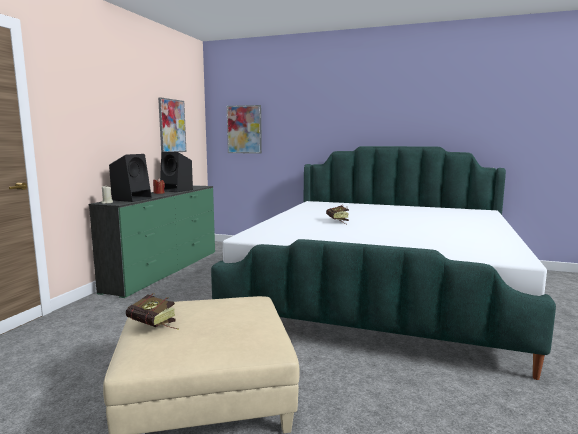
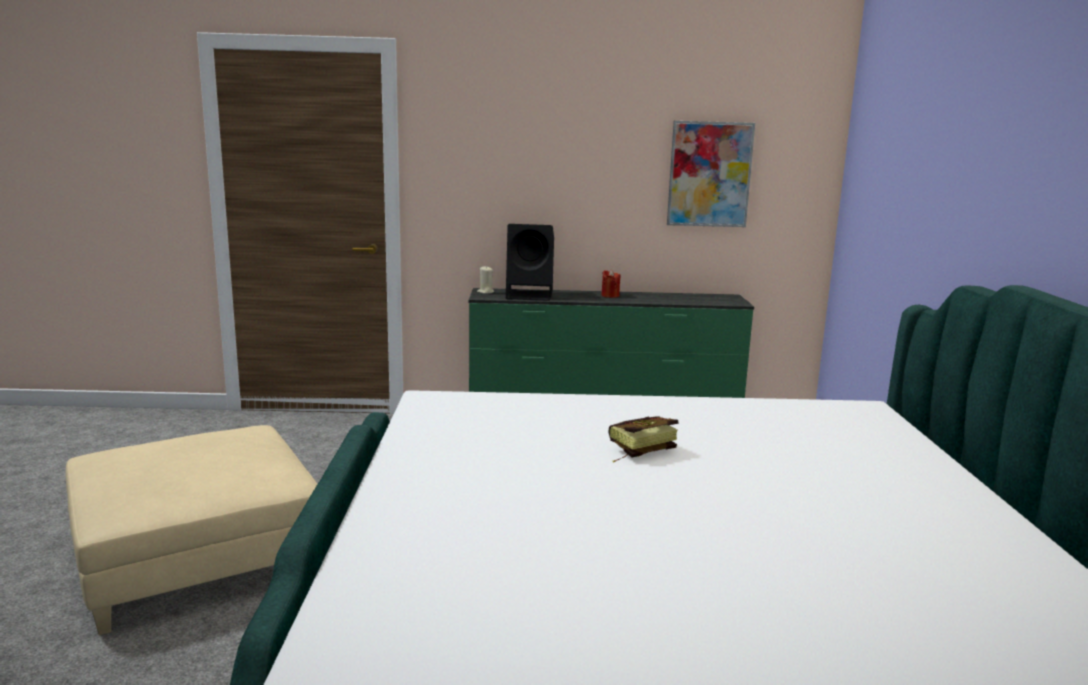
camera: 70 degrees right, 5 degrees up
(155, 326) = (174, 443): book -> none
(177, 190) = (657, 298): black speaker -> none
(244, 129) = (878, 191): picture -> none

